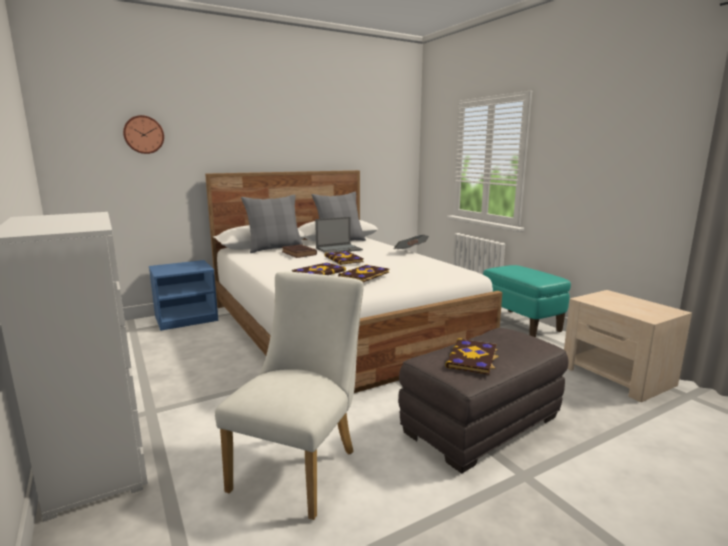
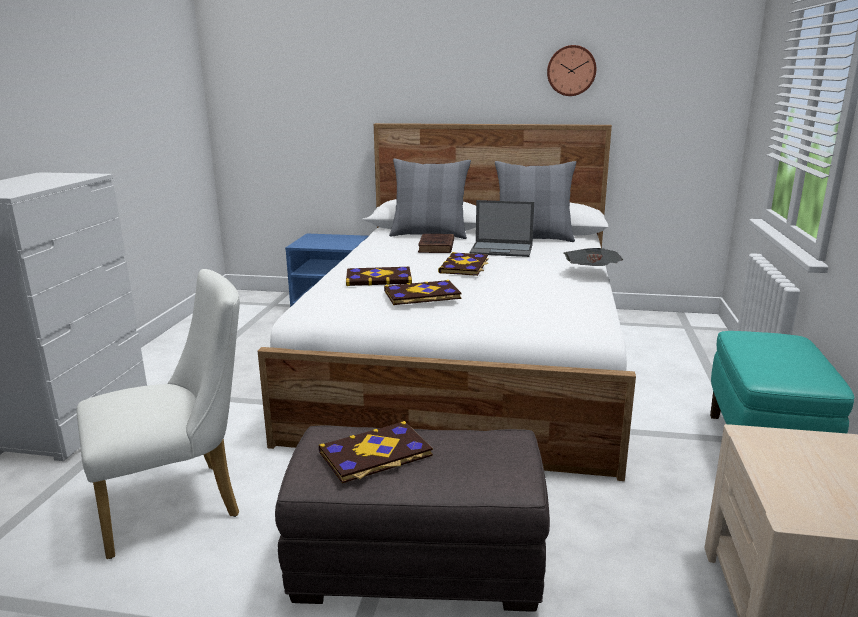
camera: 40 degrees right, 5 degrees up
(143, 134) = (308, 73): wall clock -> wall clock (571, 70)

